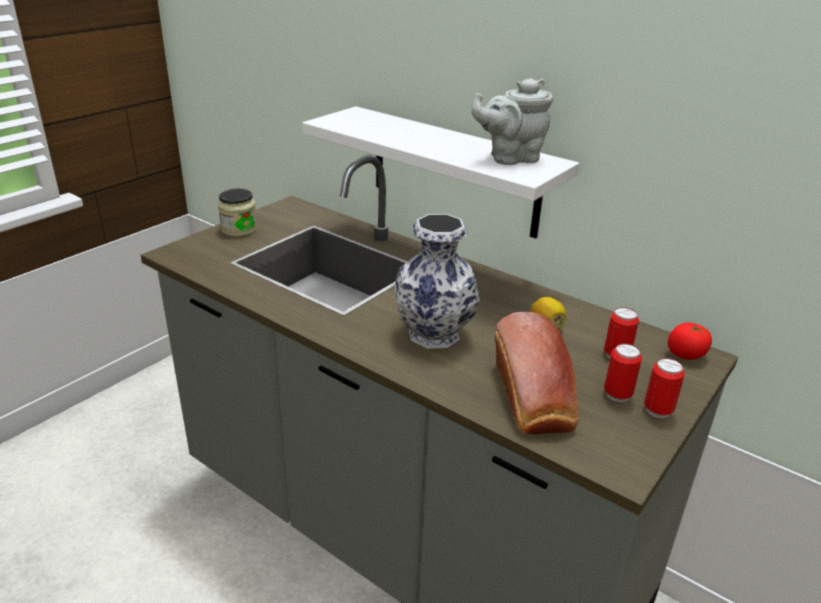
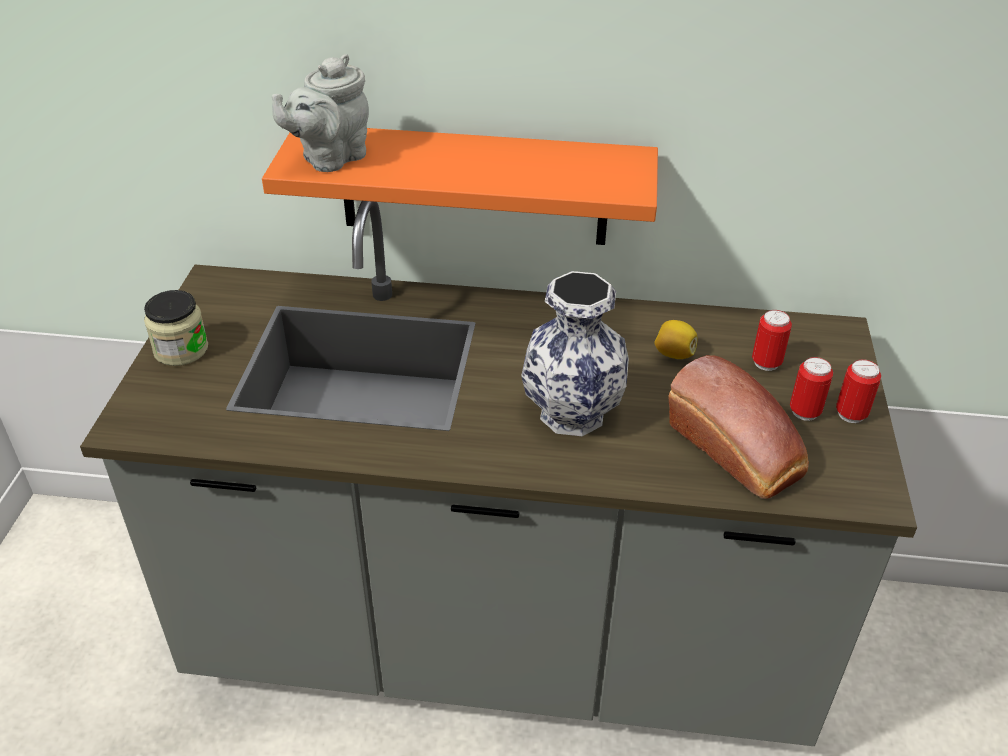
camera: 30 degrees left, 10 degrees up
(454, 171) = (474, 185): white shelf -> orange shelf
(510, 158) = (584, 165): grey teapot -> grey teapot (330, 158)
(686, 354) = (823, 335): tomato -> none

